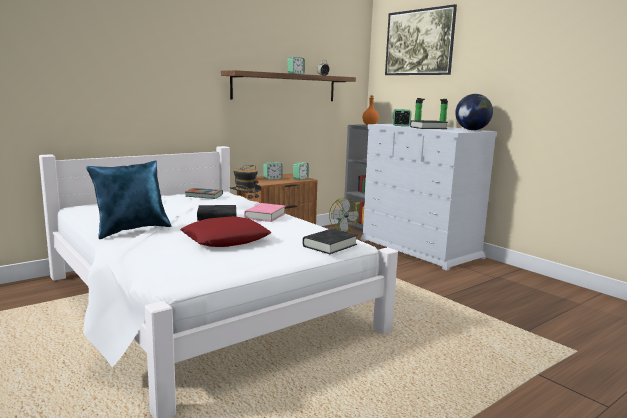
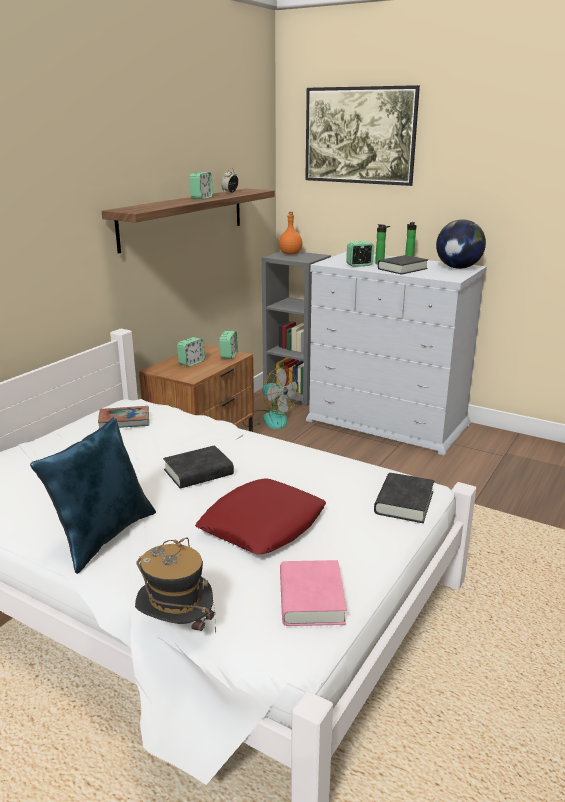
camera: 20 degrees left, 10 degrees up
(245, 205) = (205, 432): hat -> hat (177, 631)
(265, 216) = (258, 453): pink book -> pink book (311, 599)

